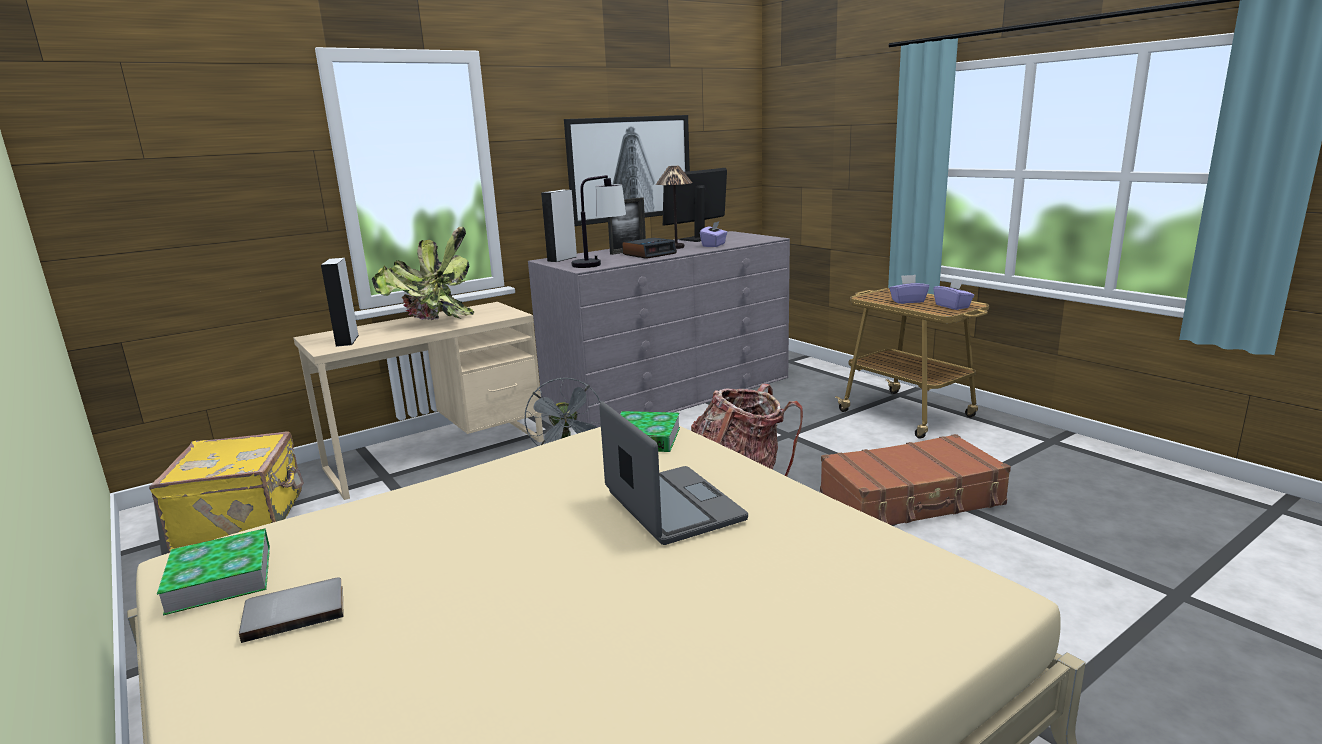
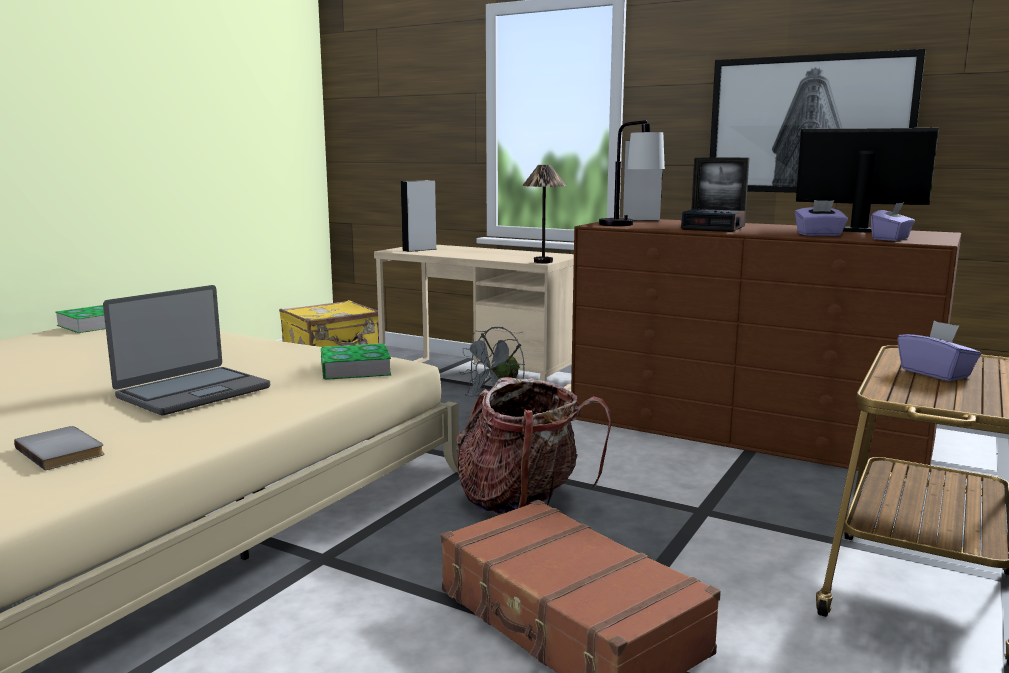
camera: 65 degrees right, 5 degrees down
(295, 611) = (50, 341): grey book -> grey book (63, 450)
(434, 323) = (488, 254): potted plant -> none
(671, 393) = (746, 429): grey dresser -> brown dresser
(676, 247) = (776, 230): table lamp -> table lamp (543, 261)
(952, 306) = (956, 398): purple tissue box -> purple tissue box (891, 239)

